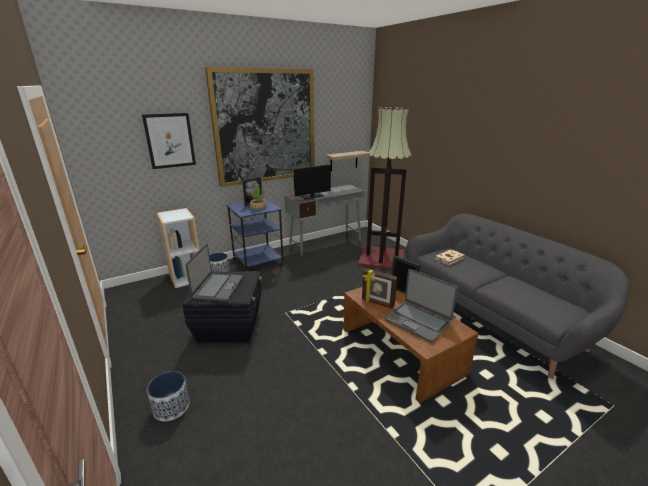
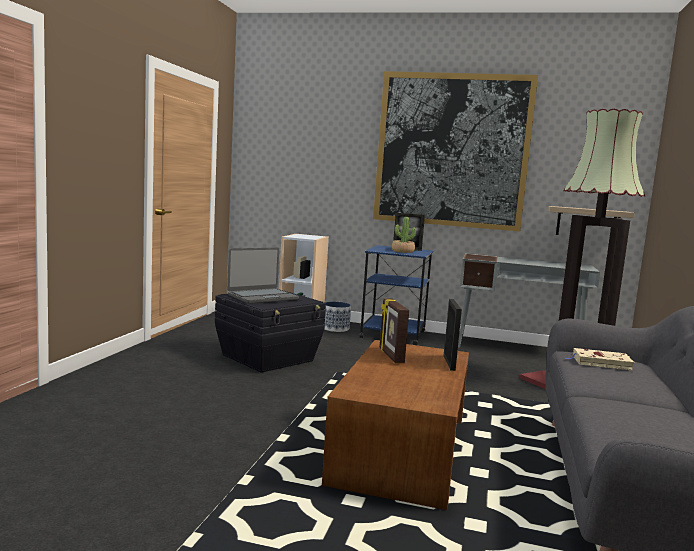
camera: 45 degrees right, 15 degrees down
(170, 140) = (329, 153): picture -> none
(171, 407) = (132, 374): planter -> none
(312, 196) = (498, 259): monitor -> none
(418, 321) = (399, 380): laptop -> none

